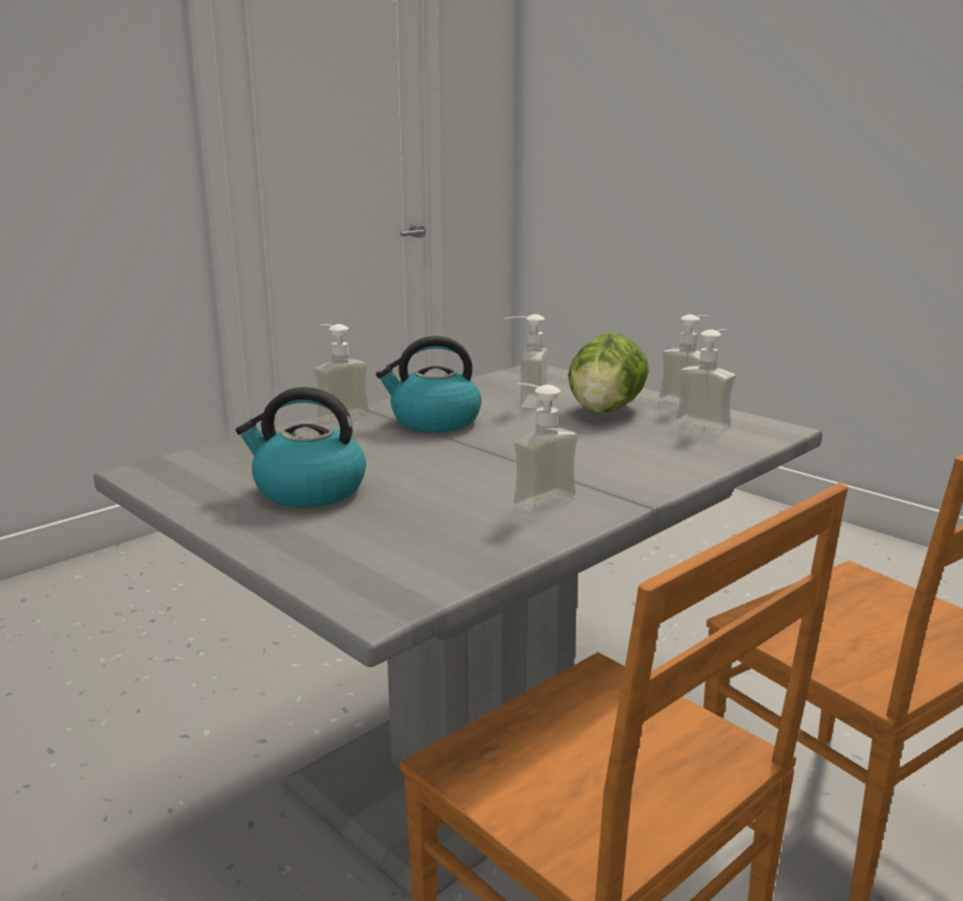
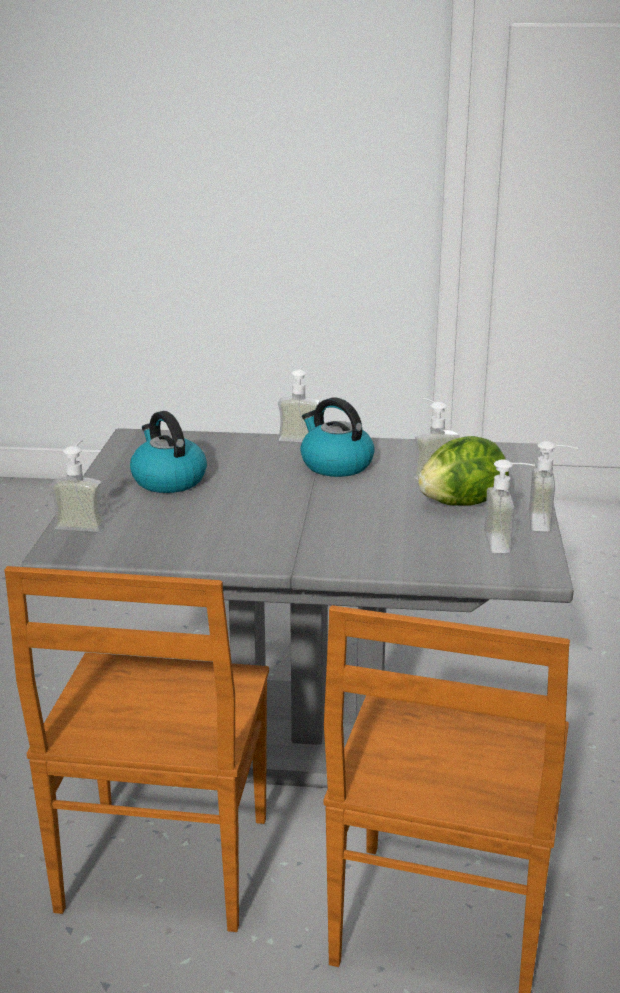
camera: 50 degrees right, 5 degrees up
(534, 497) = (252, 536): soap dispenser -> soap dispenser (82, 523)

